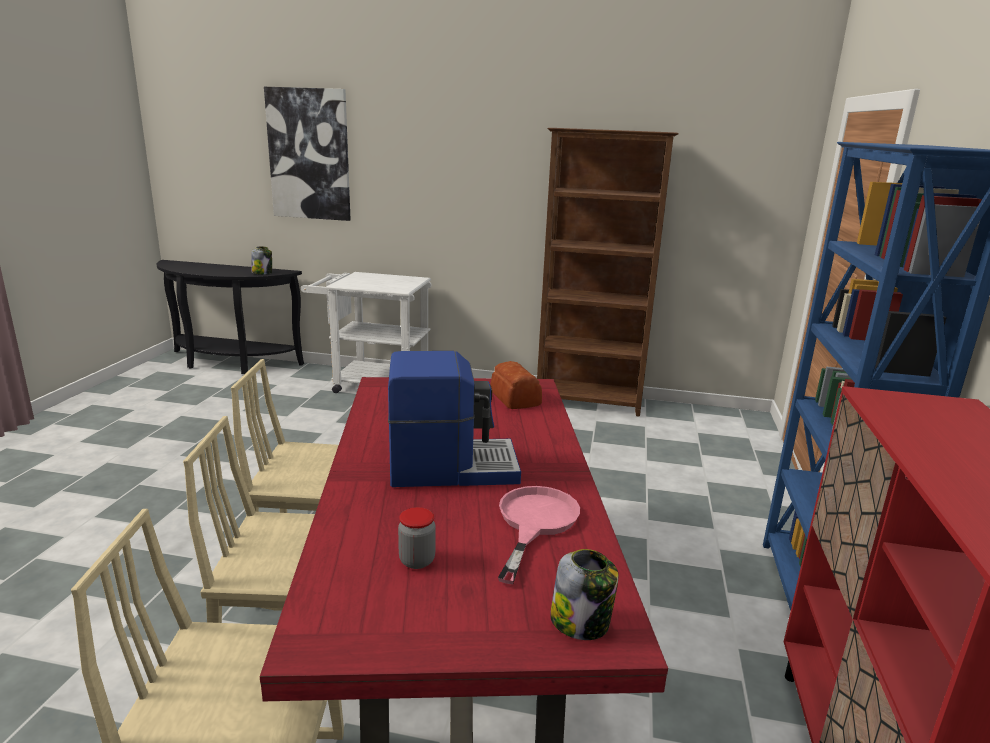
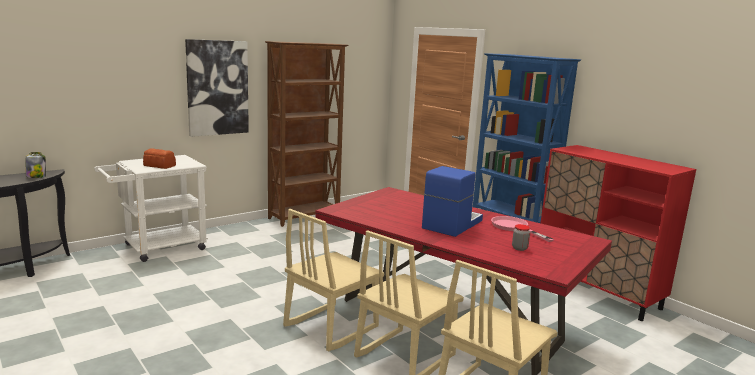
camera: 50 degrees left, 5 degrees down
(309, 154) = (66, 65): picture -> picture (217, 88)
(514, 398) = (399, 197): bread -> bread (160, 166)
(581, 622) = (581, 241): jar -> none

